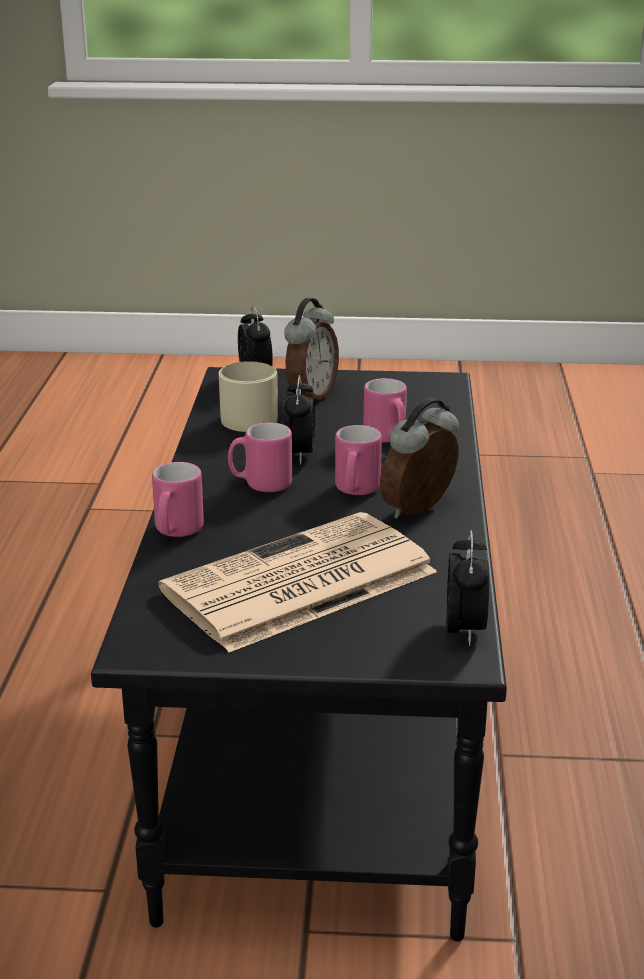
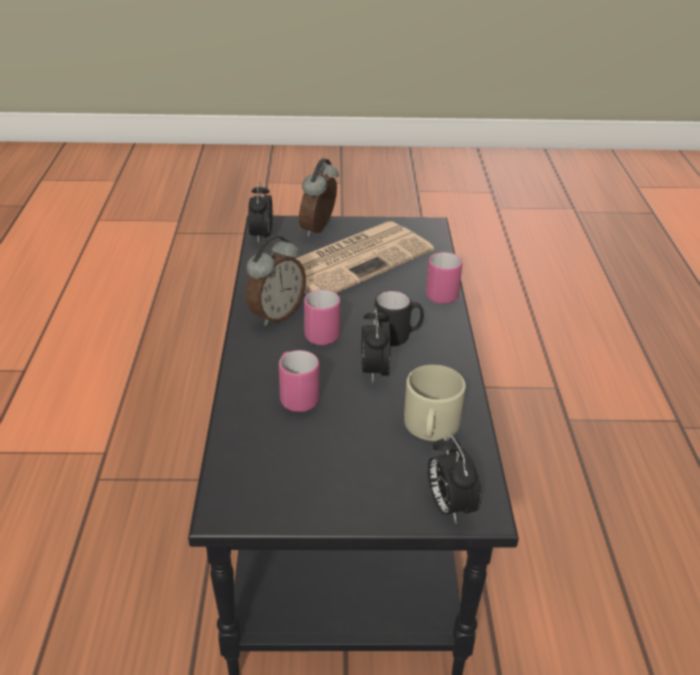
camera: 175 degrees right, 10 degrees up
(260, 484) = (397, 337): pink mug -> black mug
(310, 396) = (378, 468): alarm clock -> alarm clock (320, 229)

